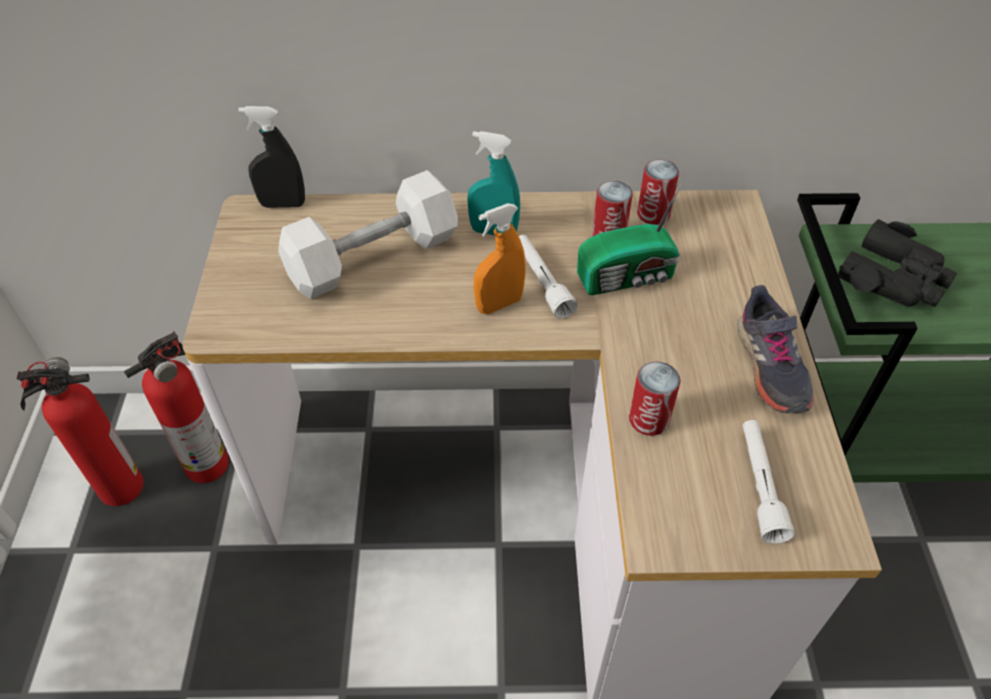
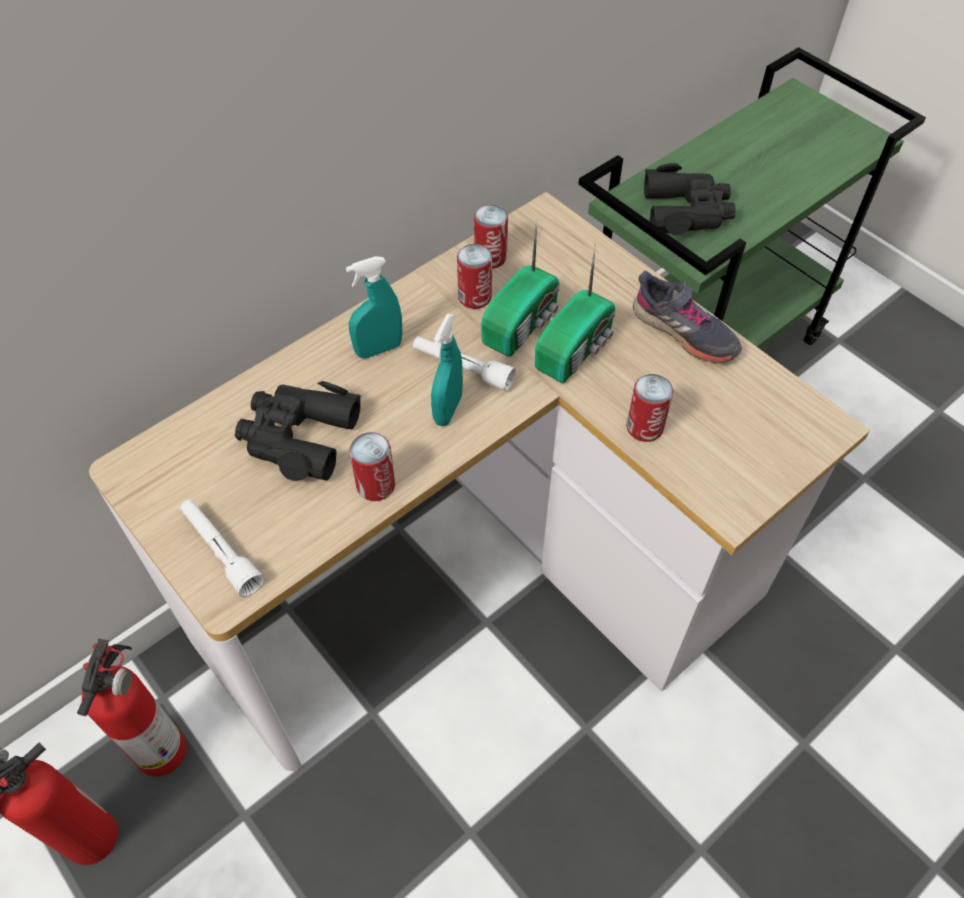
camera: 40 degrees left, 5 degrees up
(282, 204) = (156, 441): black spray bottle -> none
(373, 257) = (298, 436): white dumbbell -> black binoculars
(389, 324) = (376, 485): none -> can
(499, 304) = (448, 409): orange spray bottle -> turquoise spray bottle
(654, 322) = (577, 348): none -> radio
(760, 485) = (756, 425): white flashlight -> white flashlight (221, 551)

